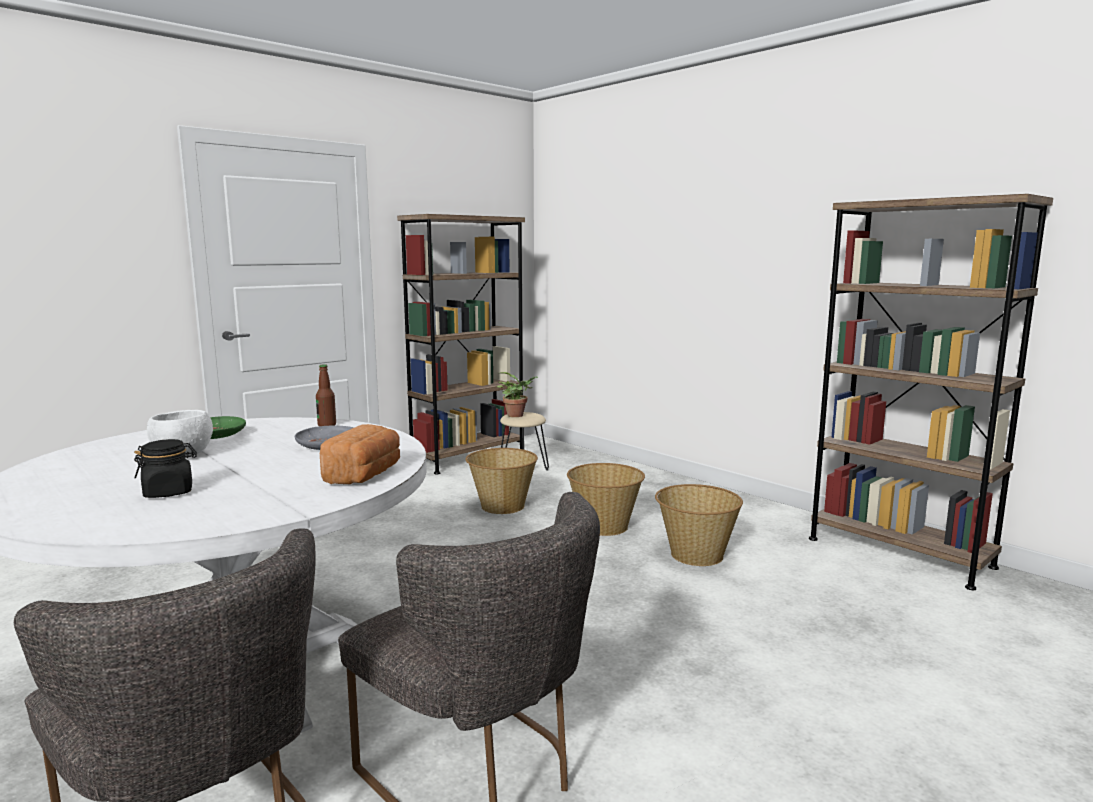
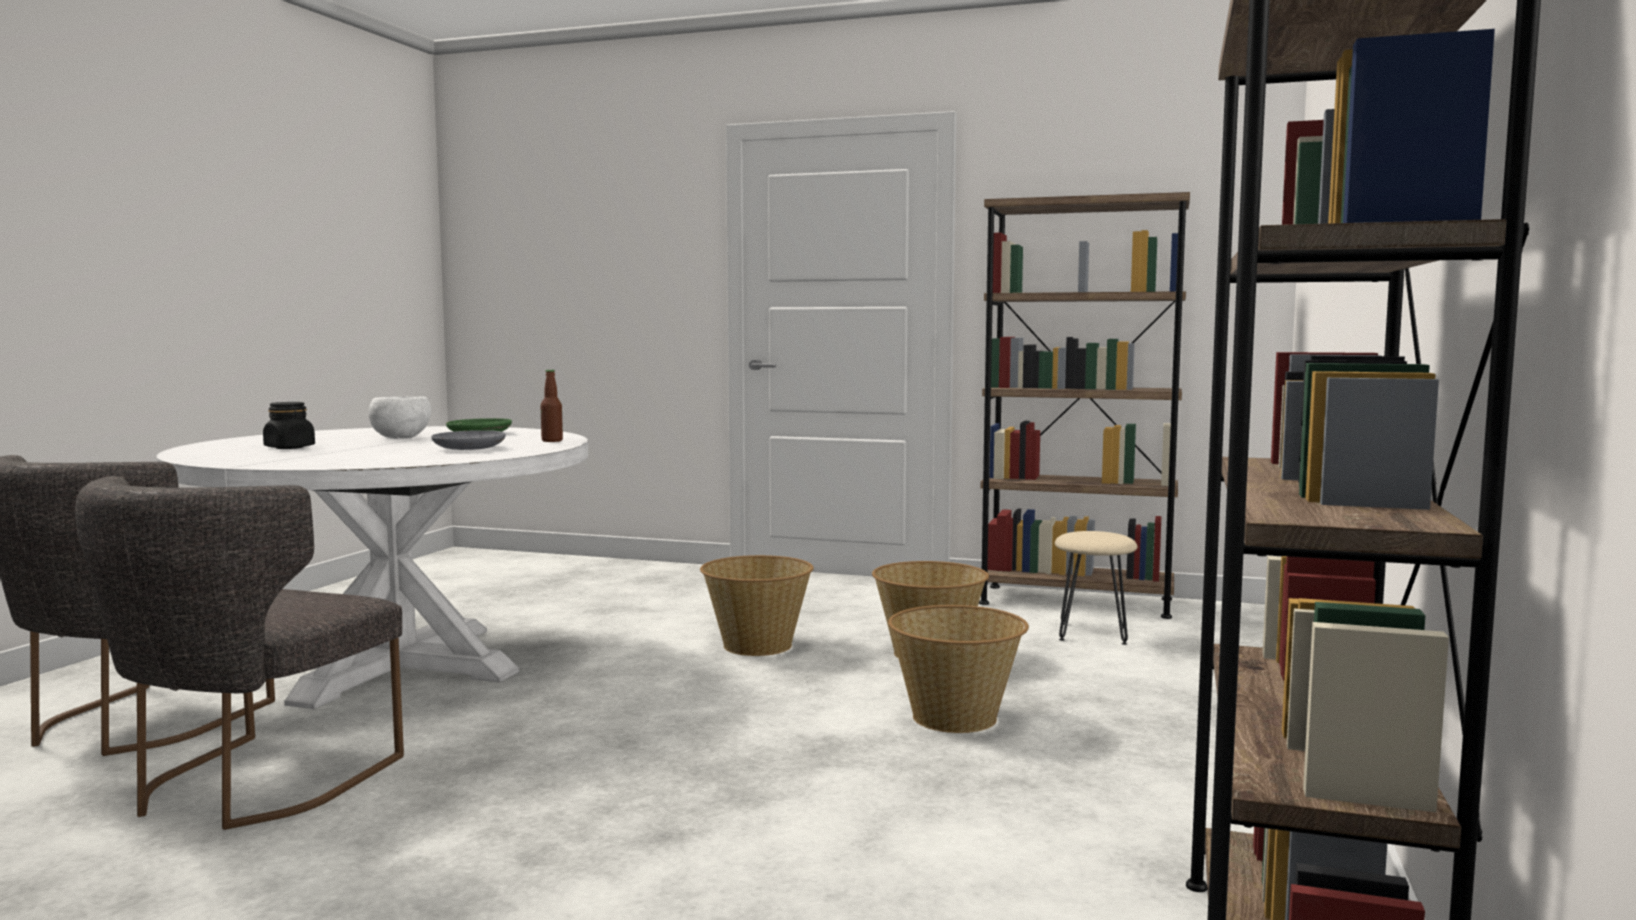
camera: 60 degrees right, 5 degrees down
(365, 475) = (368, 462): bread -> none
(517, 415) = (1086, 534): potted plant -> none
(695, 555) = (938, 794): basket -> basket (757, 645)

